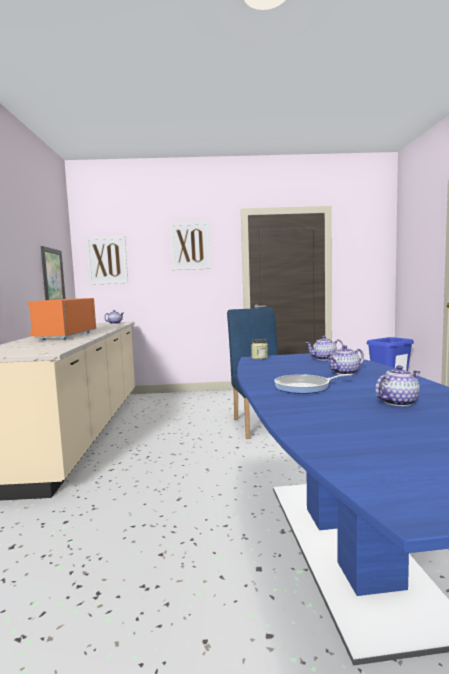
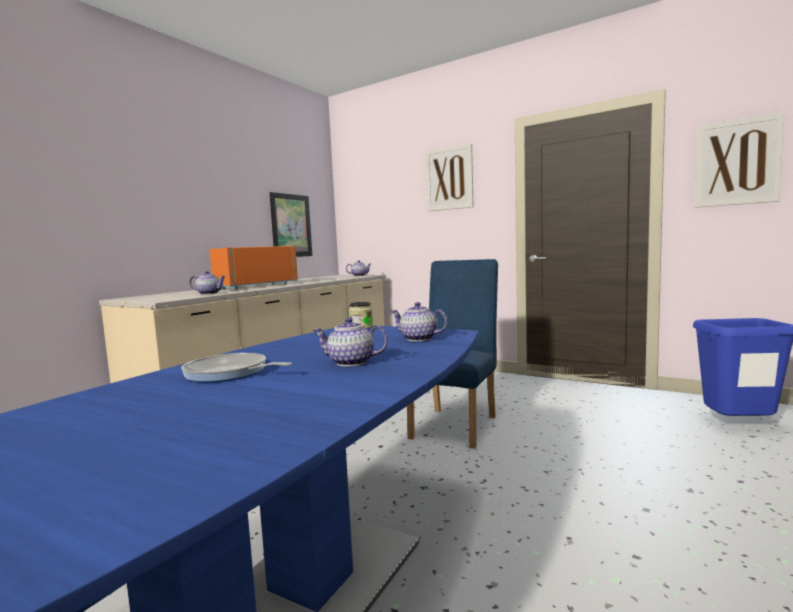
camera: 35 degrees right, 0 degrees up
(107, 260) = (364, 203): picture -> picture (737, 162)
(397, 402) = (203, 420): teapot -> teapot (209, 293)

